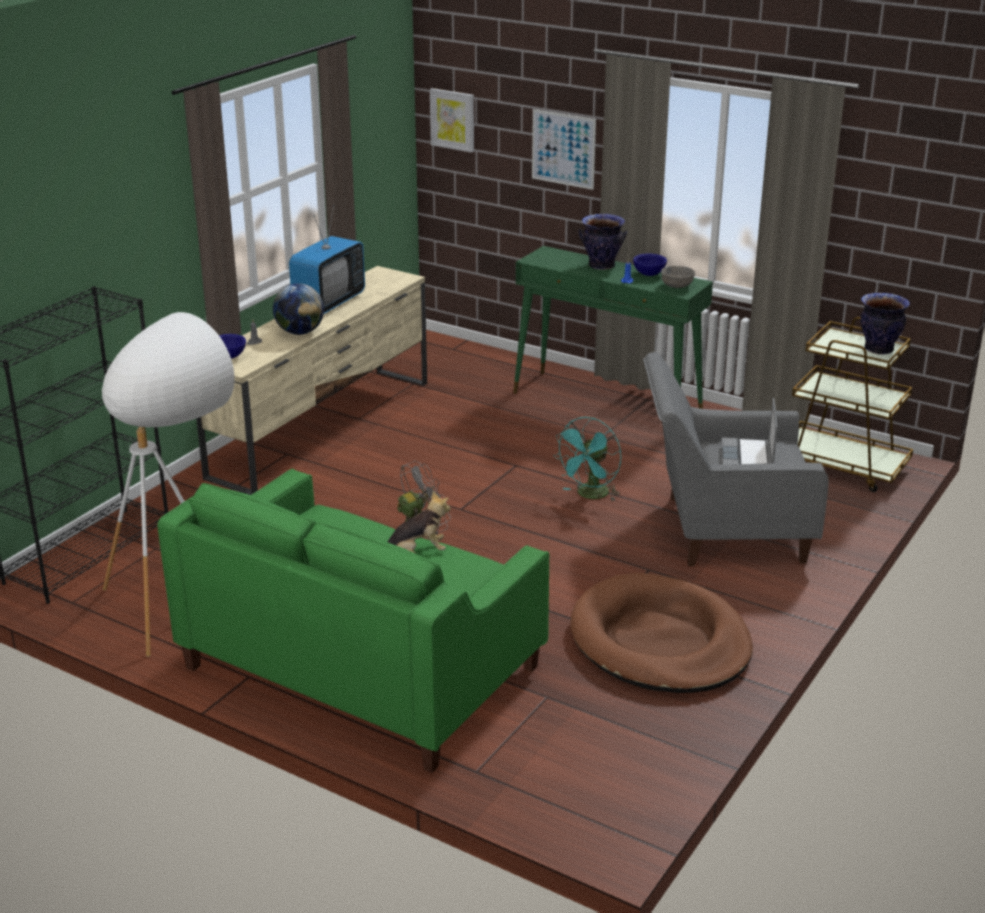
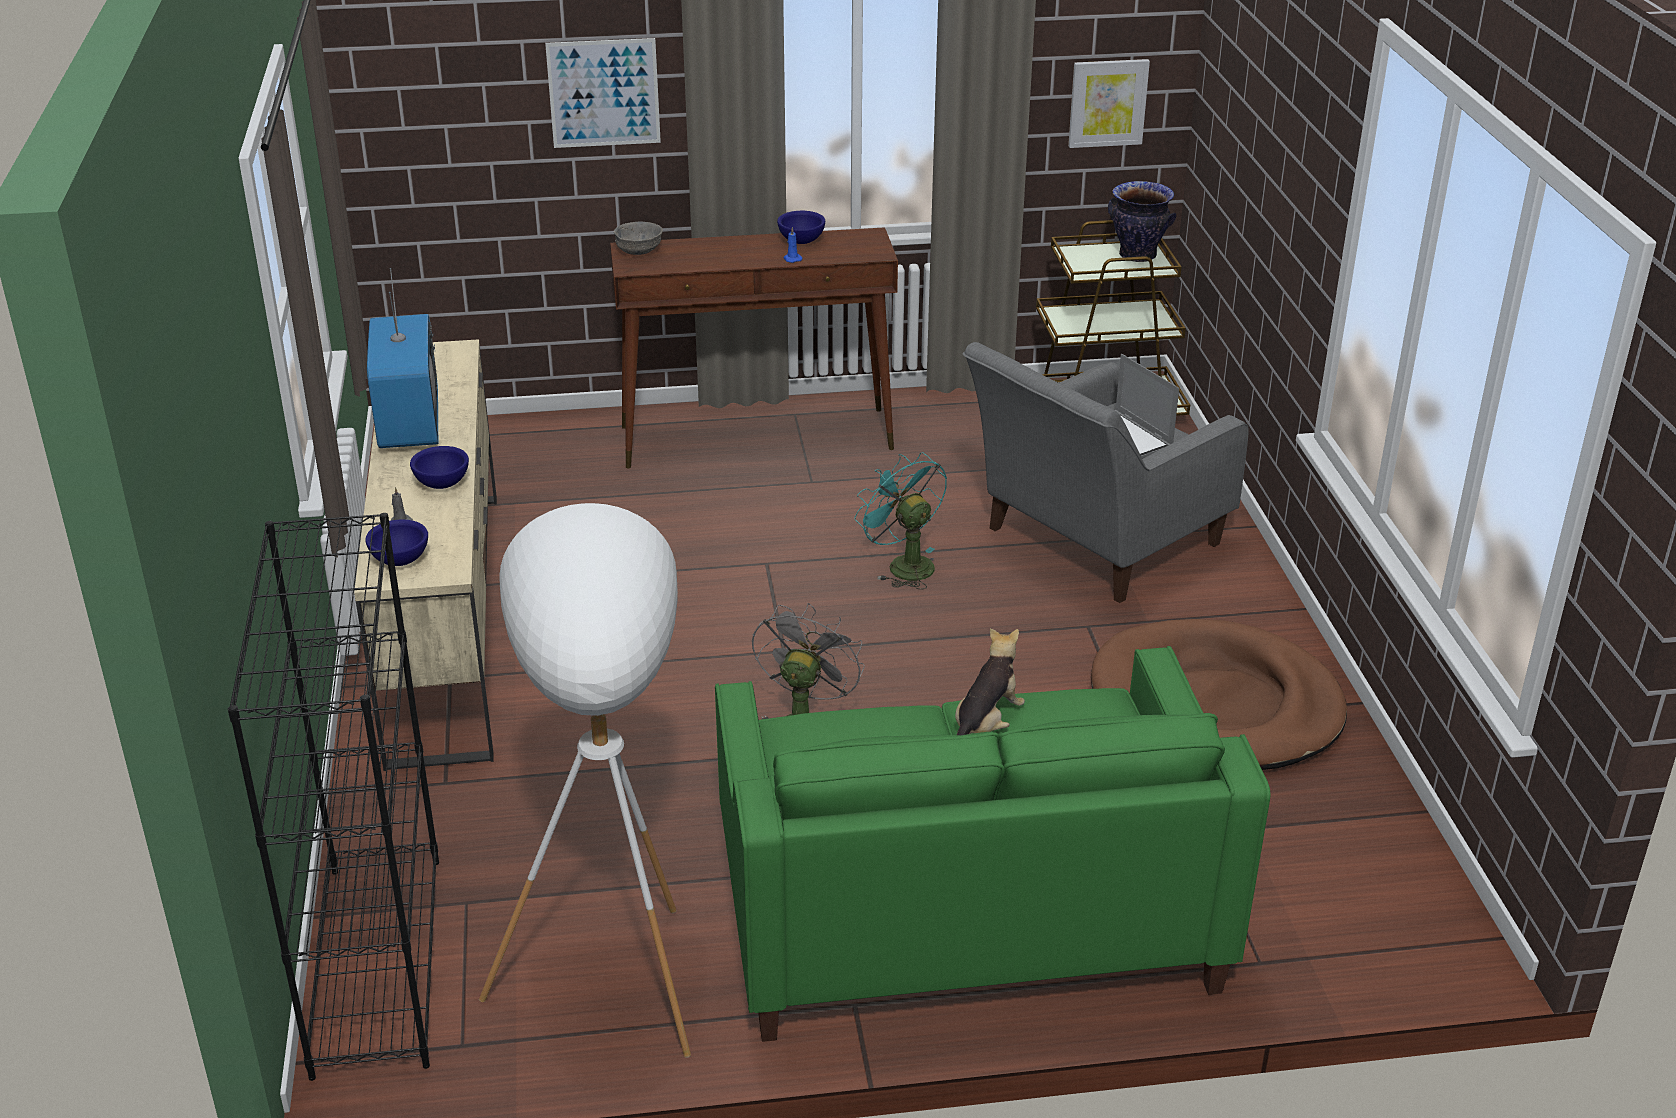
camera: 40 degrees left, 5 degrees up
(300, 332) = (442, 483): globe -> blue bowl
(453, 119) = (398, 86): picture -> picture (1107, 102)
(590, 495) = (903, 564): turquoise fan -> turquoise fan turned 150 degrees clockwise
(601, 265) = (728, 248): vase -> none
(607, 403) = (758, 437): green console table -> brown console table
(676, 286) = (857, 247): grey bowl -> grey bowl (638, 252)

